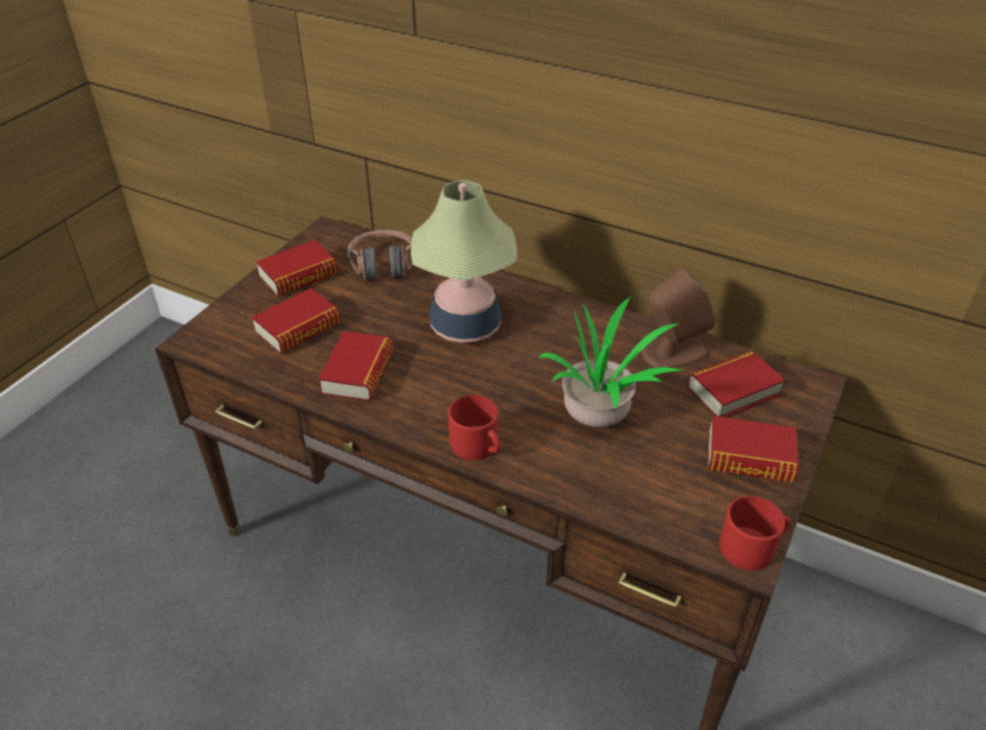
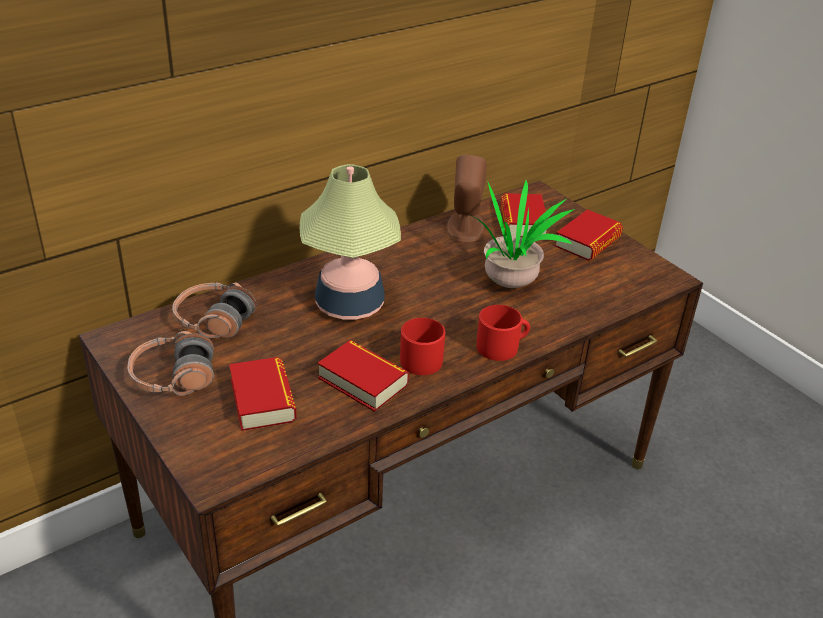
camera: 65 degrees left, 5 degrees down
(298, 275) = (173, 377): book -> headphones
(753, 546) = (662, 272): red mug -> red mug (422, 357)

